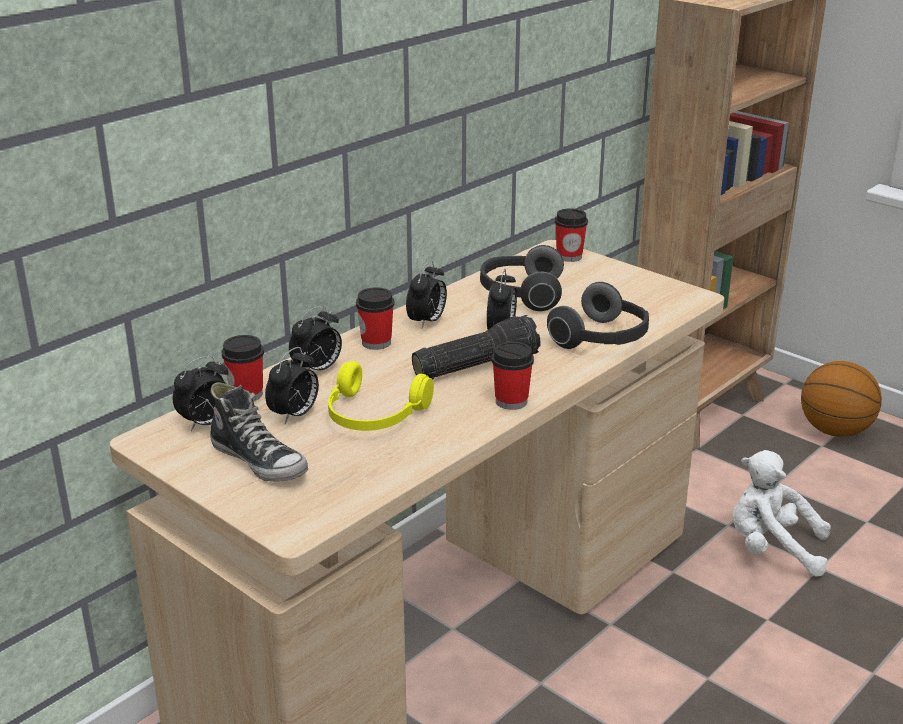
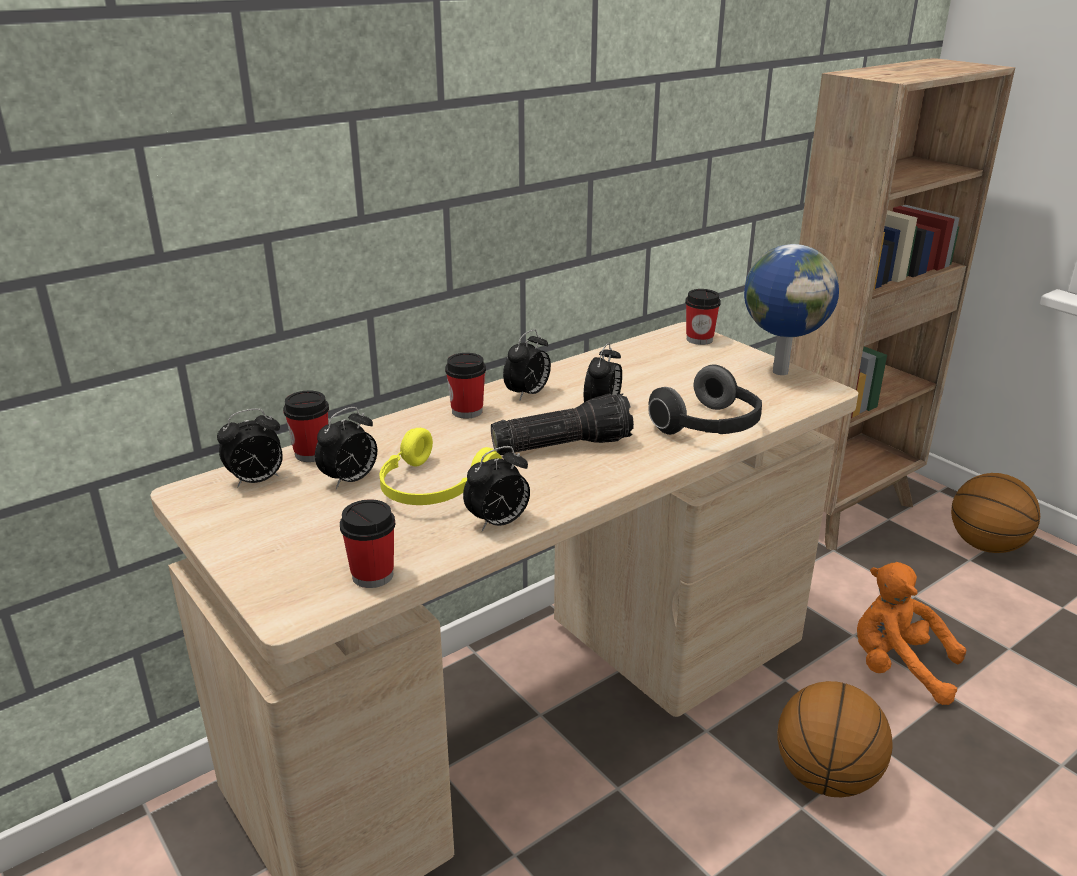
camera: 10 degrees right, 0 degrees up
(260, 461) = (291, 527): shoe -> none
(317, 370) = (395, 434): alarm clock -> alarm clock (498, 523)
(511, 401) = (587, 486): cup -> cup (372, 575)
(520, 295) = (635, 374): headphones -> none
(650, 282) = (779, 371): none -> globe
(724, 649) = (826, 777): none -> basketball
(771, 549) = (897, 667): white plush toy -> orange plush toy

